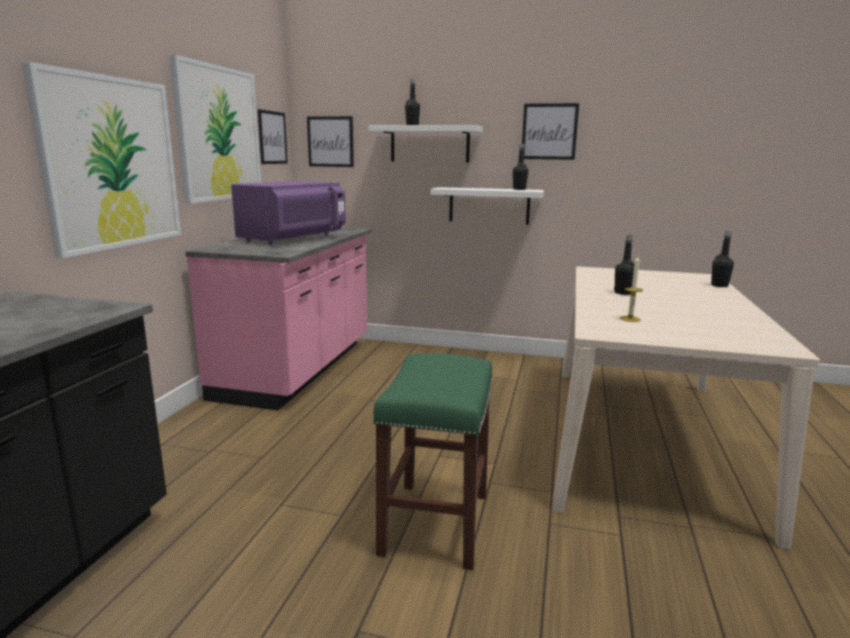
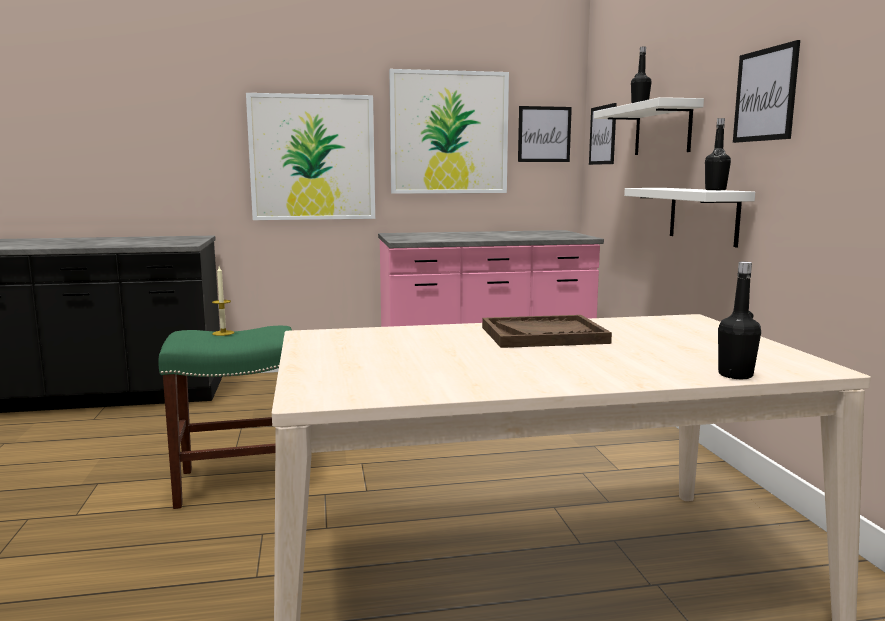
camera: 65 degrees right, 5 degrees down
(293, 239) = (481, 236): purple microwave -> none
(623, 293) = (543, 335): black bottle -> brown tray
(630, 319) = (392, 341): candle -> candle (223, 333)

